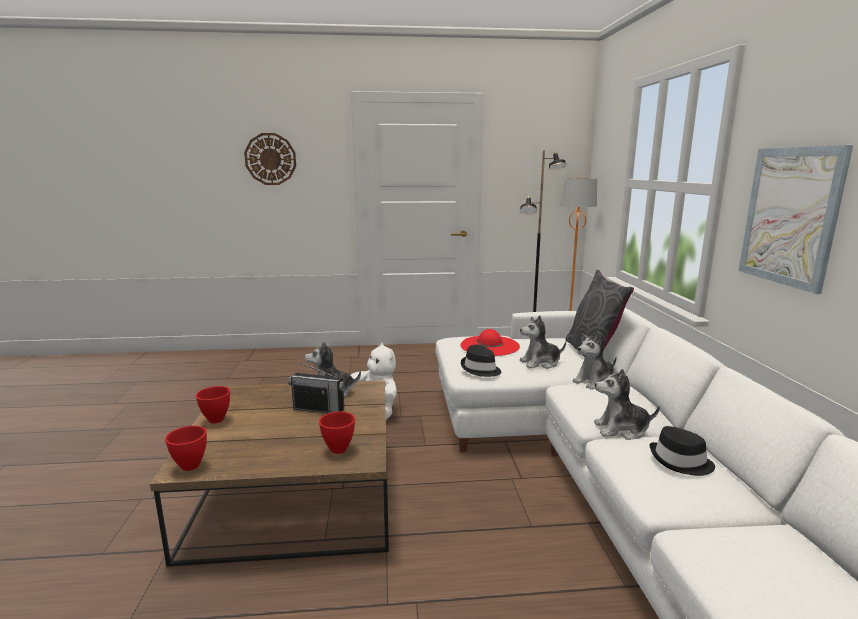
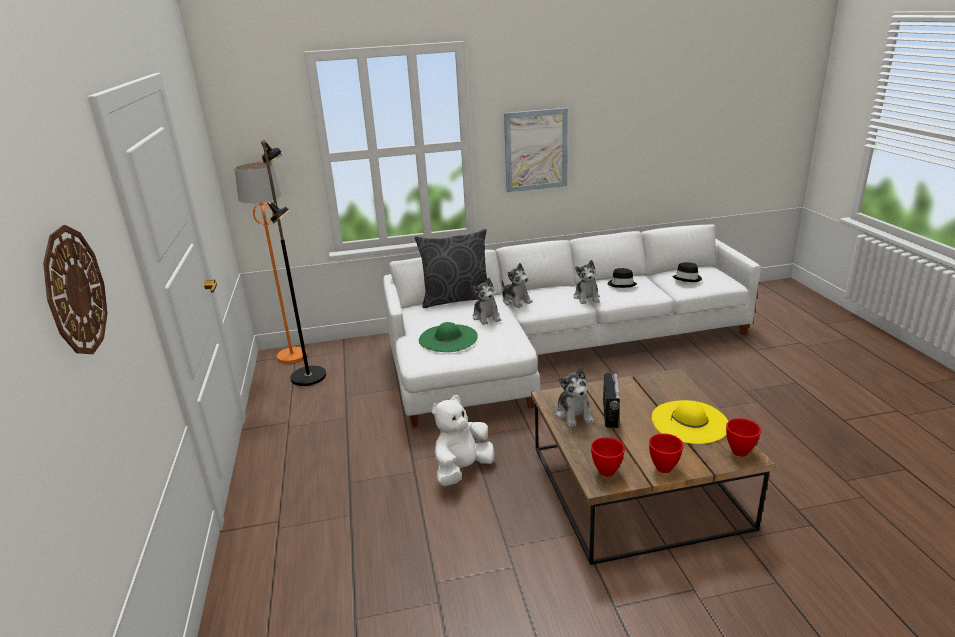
camera: 95 degrees left, 10 degrees up
(268, 449) = (689, 421): none -> yellow hat
(339, 449) = (667, 390): red bowl -> red bowl (605, 472)
(480, 369) = (507, 340): black hat -> black hat (687, 278)
(490, 346) = (448, 338): red hat -> green hat

